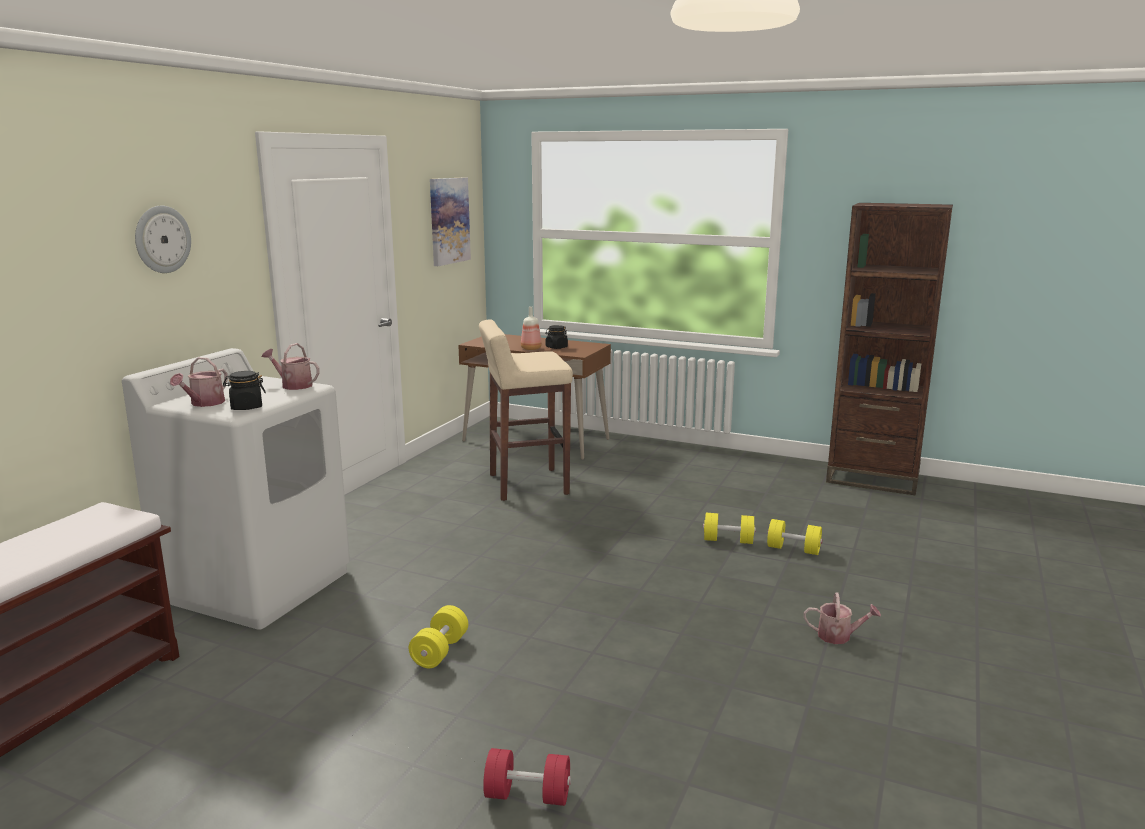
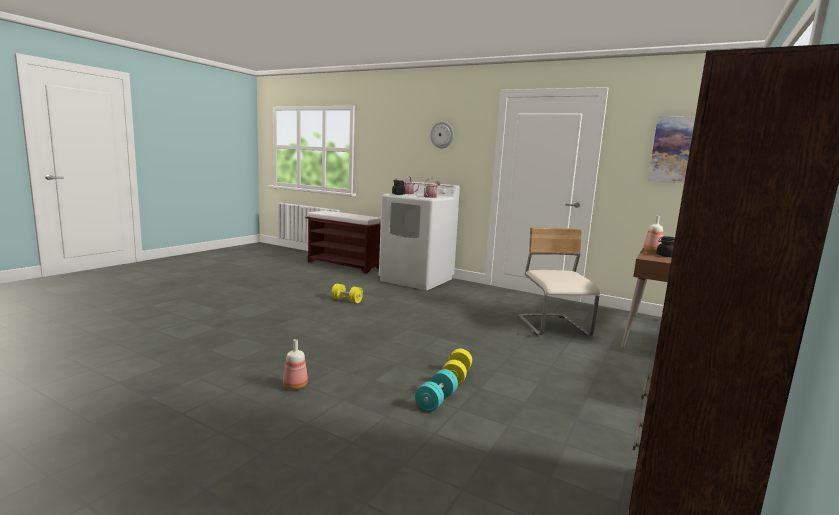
camera: 95 degrees right, 5 degrees down
(526, 484) = (553, 327): beige stool -> beige chair
(527, 795) = (242, 306): red dumbbell -> none
(793, 549) = (436, 401): yellow dumbbell -> turquoise dumbbell
(839, 636) = (294, 386): watering can -> bottle

